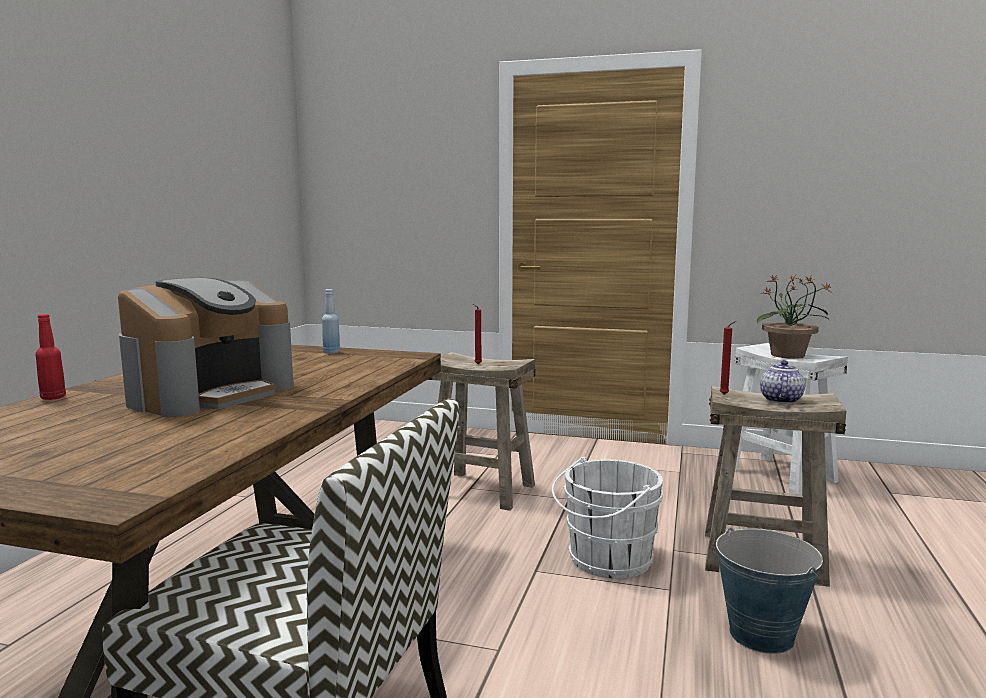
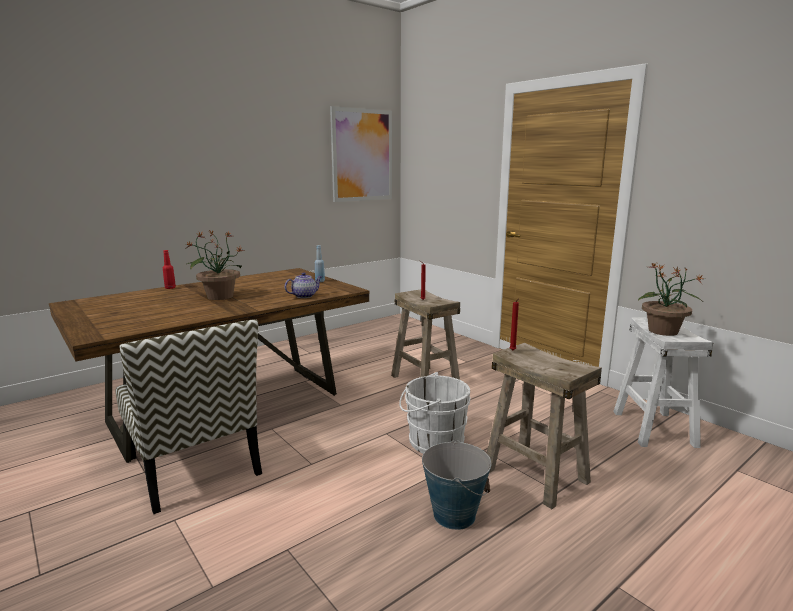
camera: 35 degrees right, 5 degrees up
(211, 394) = (219, 296): coffee machine -> potted plant
(256, 156) = (362, 155): none -> picture
(780, 400) = (549, 363): teapot -> teapot (304, 296)

